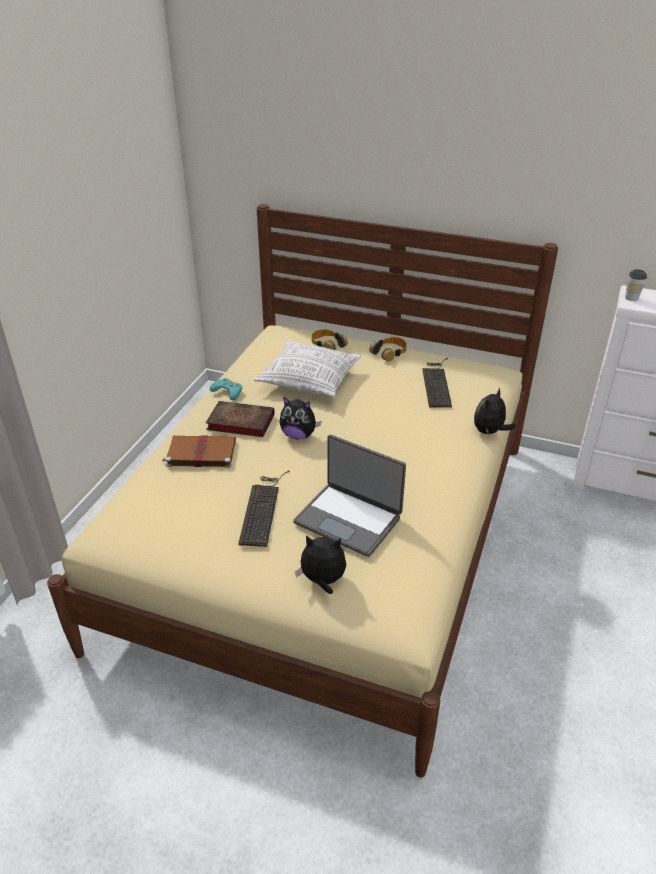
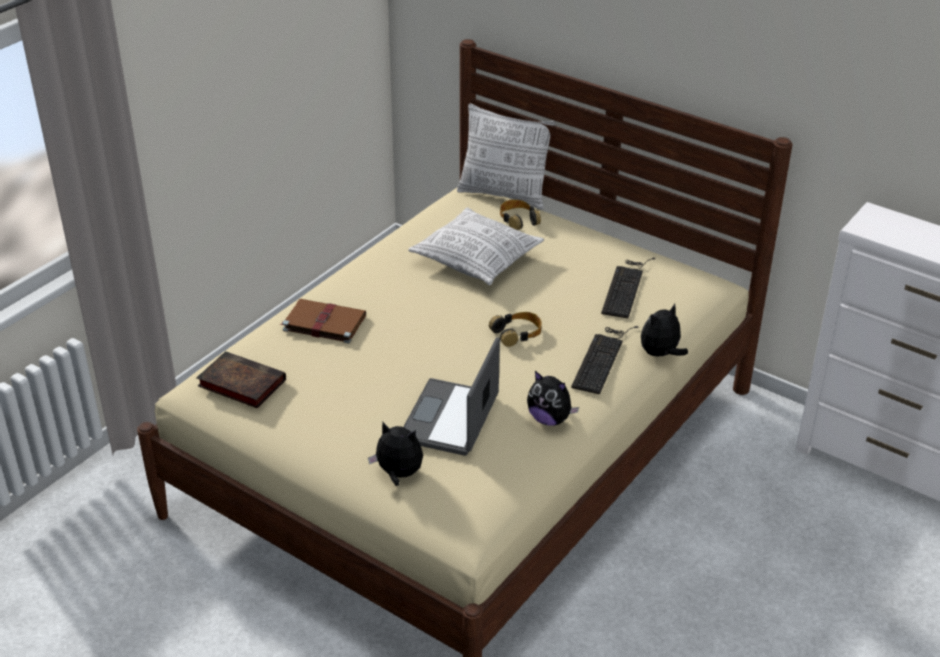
camera: 15 degrees right, 0 degrees up
(227, 391) = (379, 258): turquoise game controller -> none
(239, 422) = (377, 296): book -> book (239, 383)
(262, 508) = (366, 391): keyboard -> keyboard (602, 358)
(299, 435) = (437, 321): plush toy -> plush toy (549, 419)
(307, 328) = (504, 195): none -> pillow
(349, 519) = (451, 419): laptop -> laptop turned 60 degrees clockwise
(389, 352) = (588, 240): headphones -> headphones (517, 333)
(631, 298) = (865, 220): cup -> none

